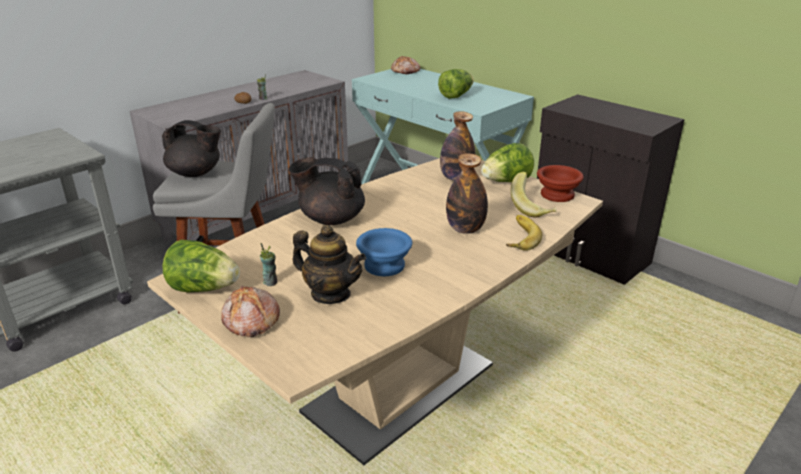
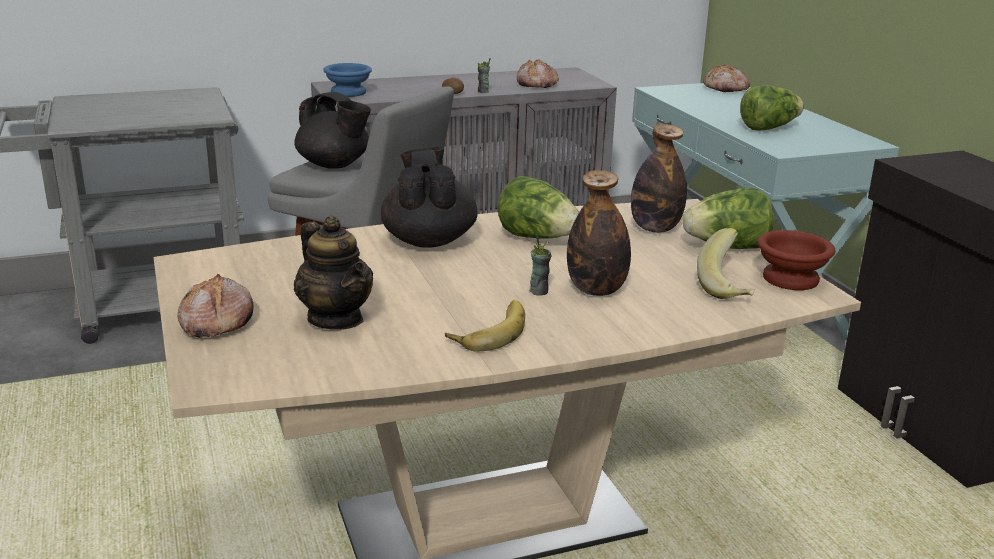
camera: 25 degrees right, 5 degrees down
(204, 288) = (202, 278): lettuce -> lettuce (537, 238)
(270, 282) = (281, 289): cup -> cup (539, 291)
(292, 87) = (536, 84): none -> bread
(331, 219) = (428, 240): black teapot -> black teapot turned 45 degrees clockwise
(383, 266) = (435, 306): blue bowl -> blue bowl (347, 93)
(518, 236) = (666, 316): banana -> banana (488, 331)

